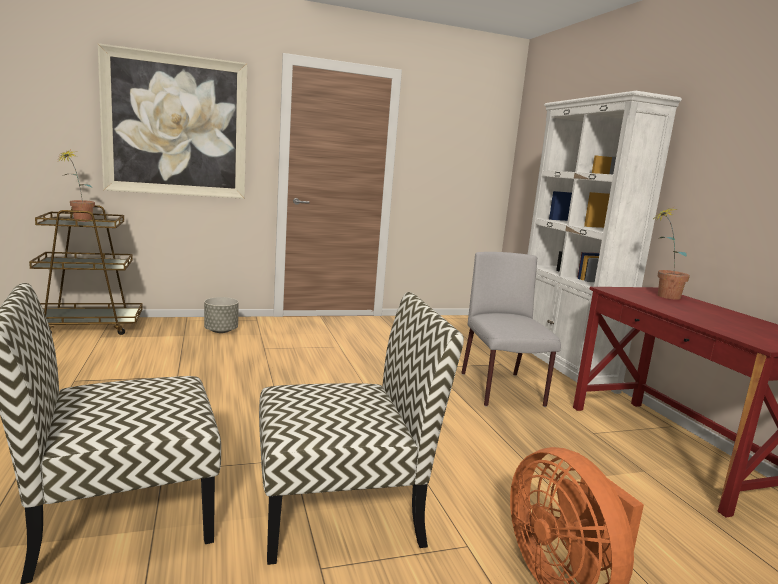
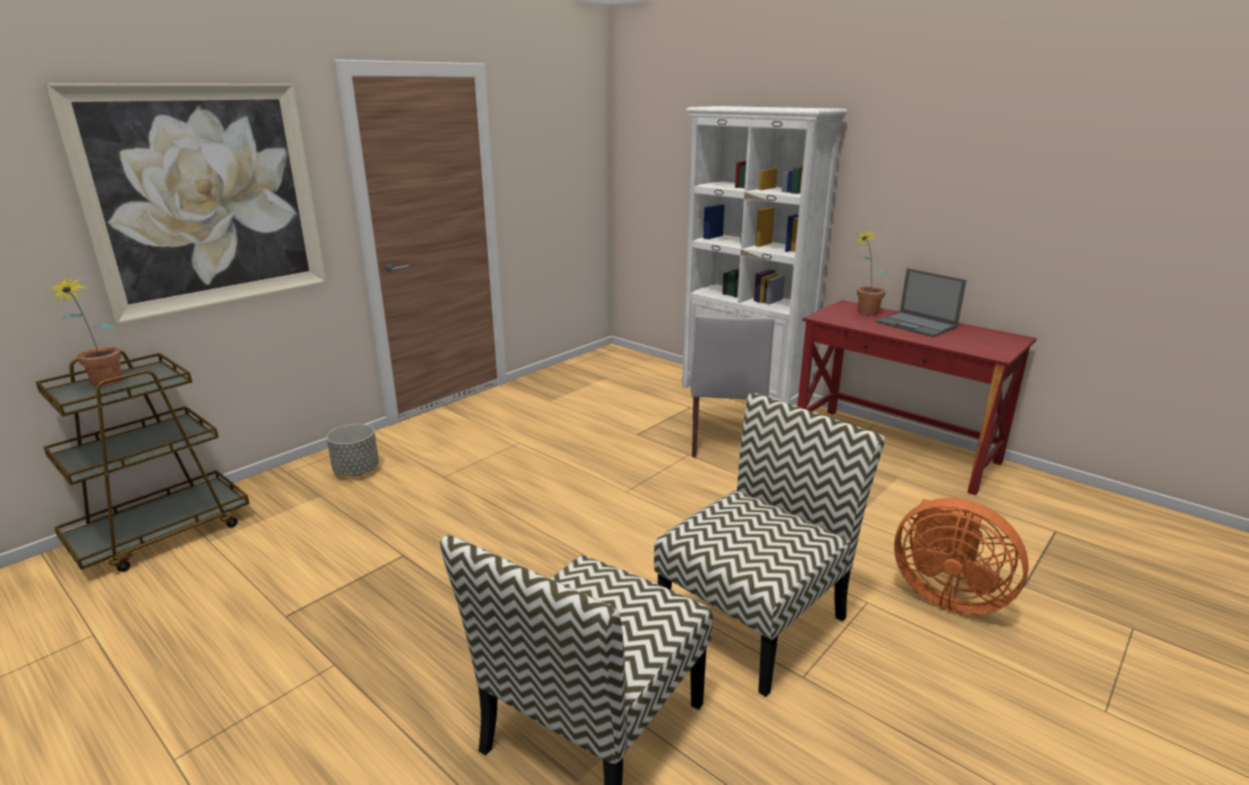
camera: 30 degrees left, 10 degrees up
(502, 390) = (724, 438): grey chair -> grey chair turned 135 degrees counterclockwise
(709, 312) = (917, 325): none -> laptop

